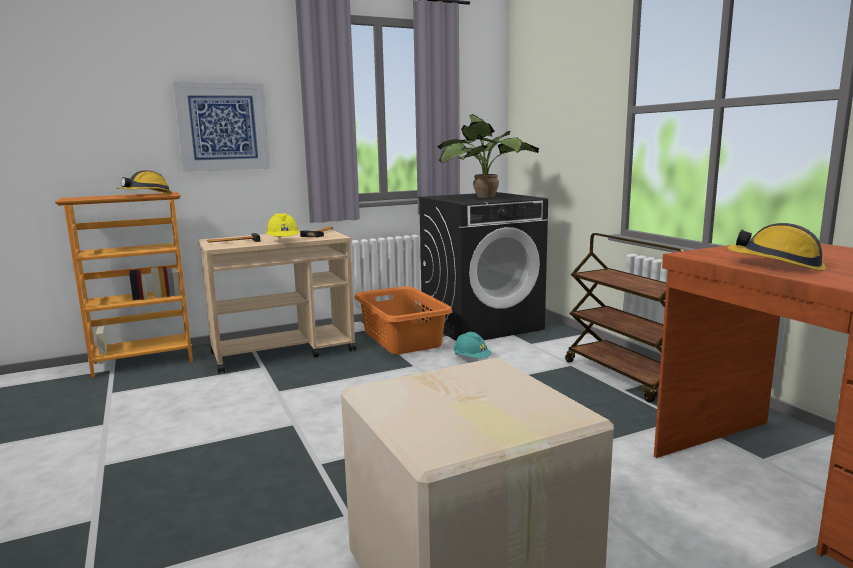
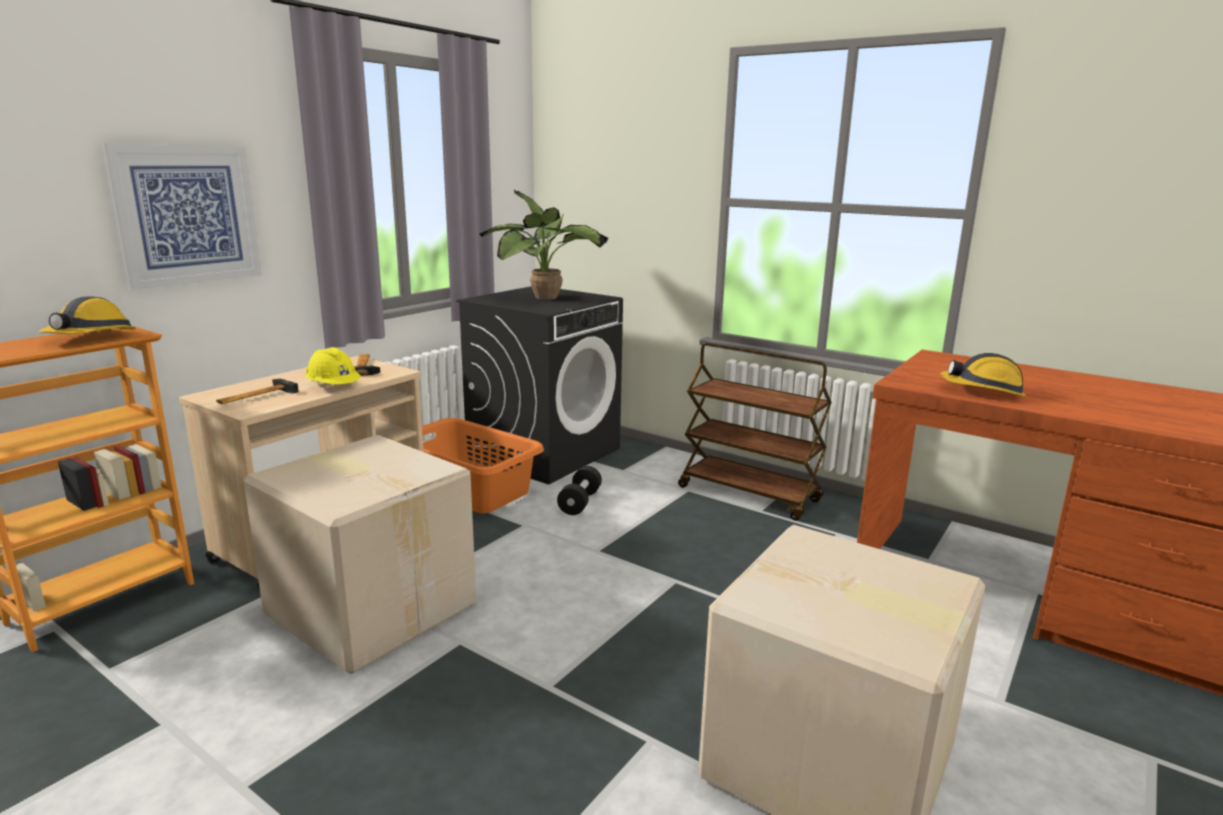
camera: 30 degrees left, 5 degrees up
(267, 393) = (372, 607): none -> cardboard box
(471, 359) = (580, 502): turquoise hard hat -> black dumbbell

